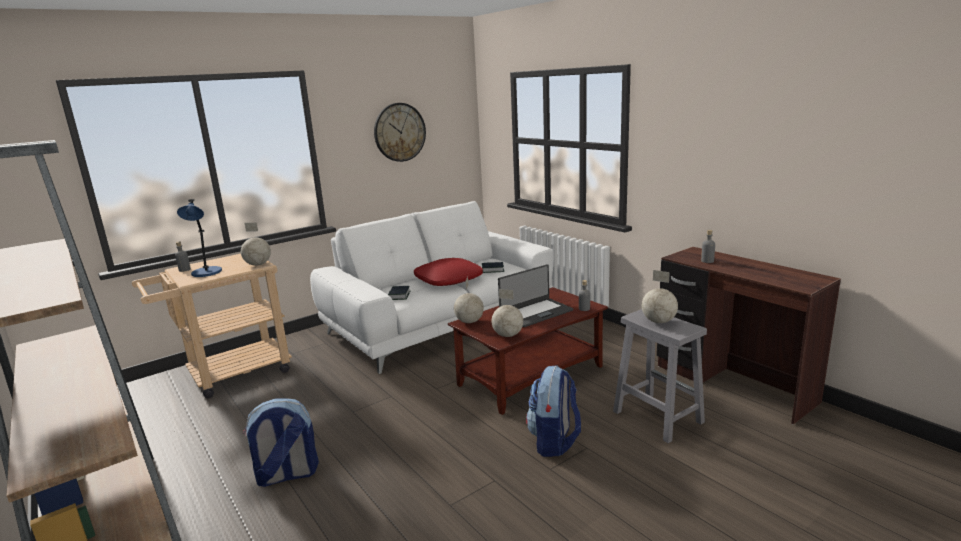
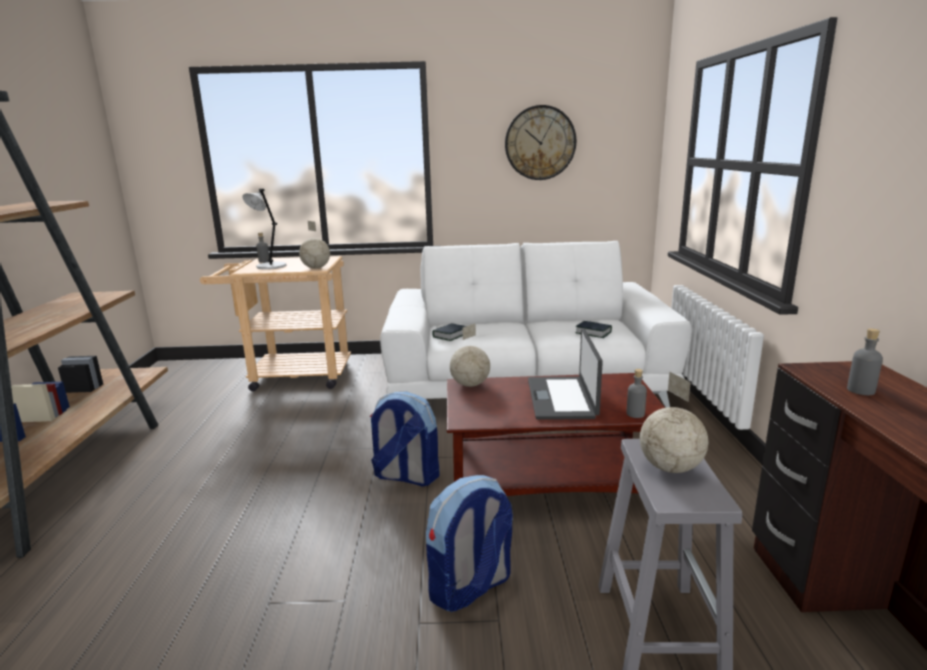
camera: 35 degrees right, 0 degrees up
(206, 273) = (270, 267): blue table lamp -> grey table lamp
(286, 475) = (202, 488): backpack -> backpack (405, 476)
(448, 280) = (527, 332): red pillow -> none
(507, 335) = (484, 415): globe -> none
(535, 312) = (562, 398): laptop -> laptop turned 90 degrees clockwise

